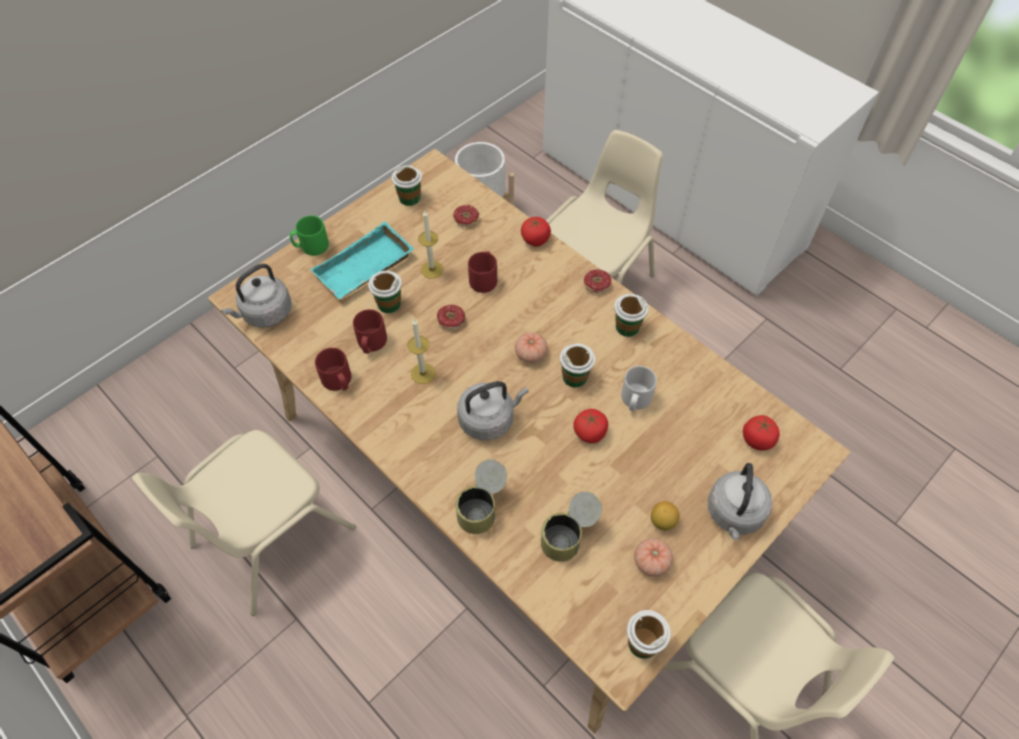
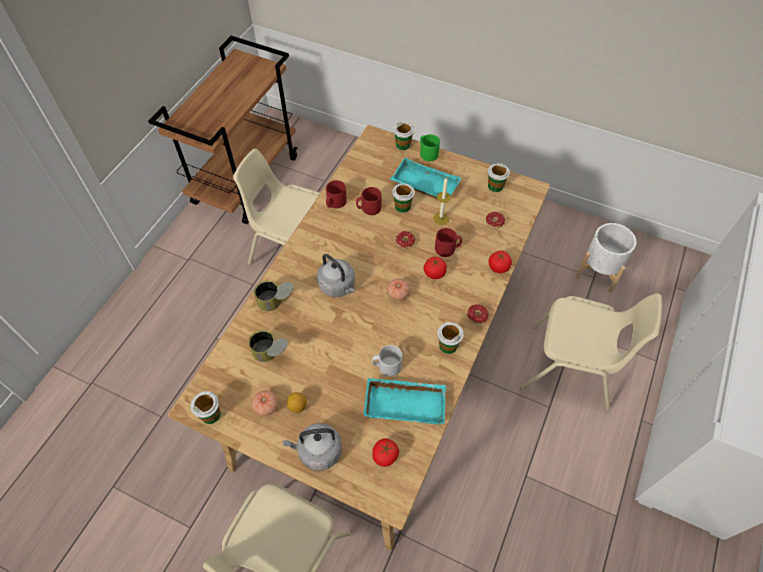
camera: 70 degrees right, 0 degrees up
(265, 314) = (367, 152): grey kettle -> none
(423, 373) = (358, 241): candle -> none
(575, 377) = (390, 324): cup -> cup (403, 145)
(590, 432) = (350, 345): tomato -> tomato (434, 273)
(692, 395) = (406, 402): none -> turquoise tray

